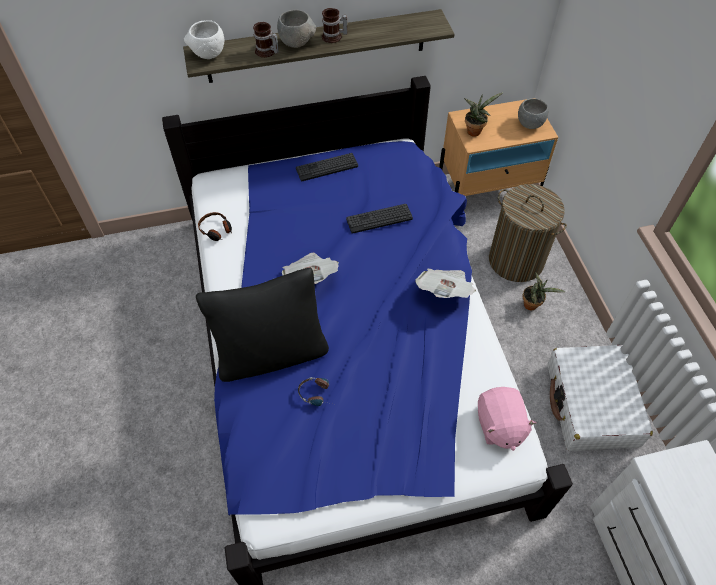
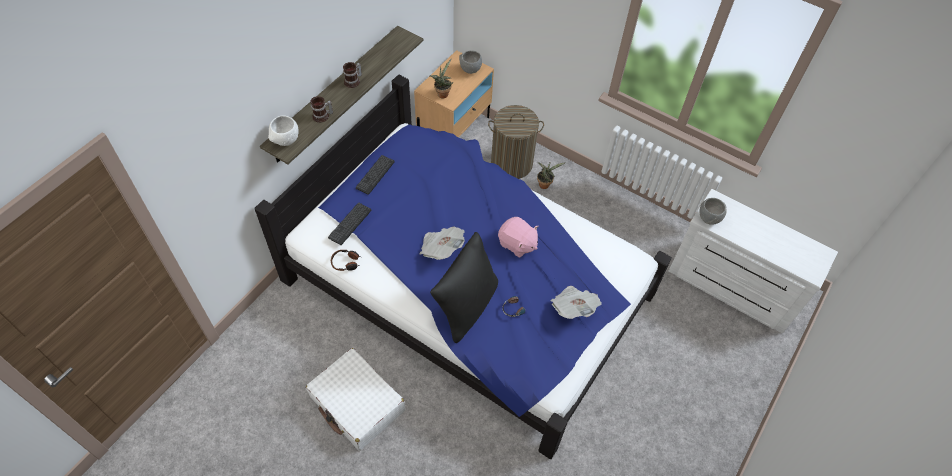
camera: 45 degrees left, 0 degrees up
(297, 44) = (335, 99): grey bowl -> grey bowl (709, 218)
(379, 219) = (443, 186): keyboard -> keyboard (350, 224)
(445, 291) = (522, 203): newspaper -> newspaper (573, 308)
(499, 425) = (616, 254): pink plush toy -> pink plush toy (517, 244)
(591, 405) = (623, 219): white suitcase -> white suitcase (357, 404)

